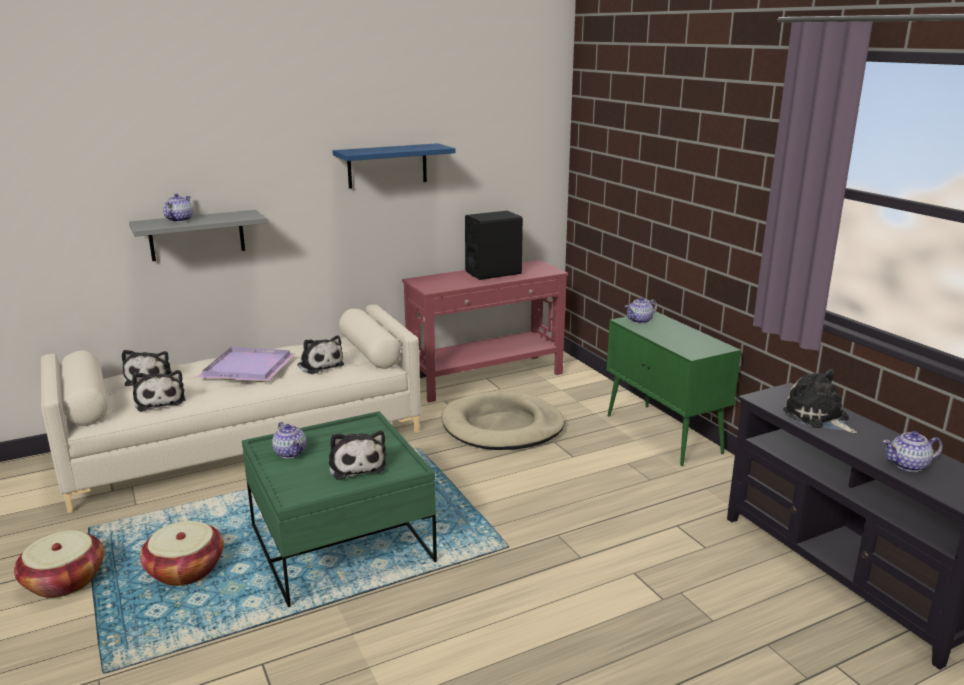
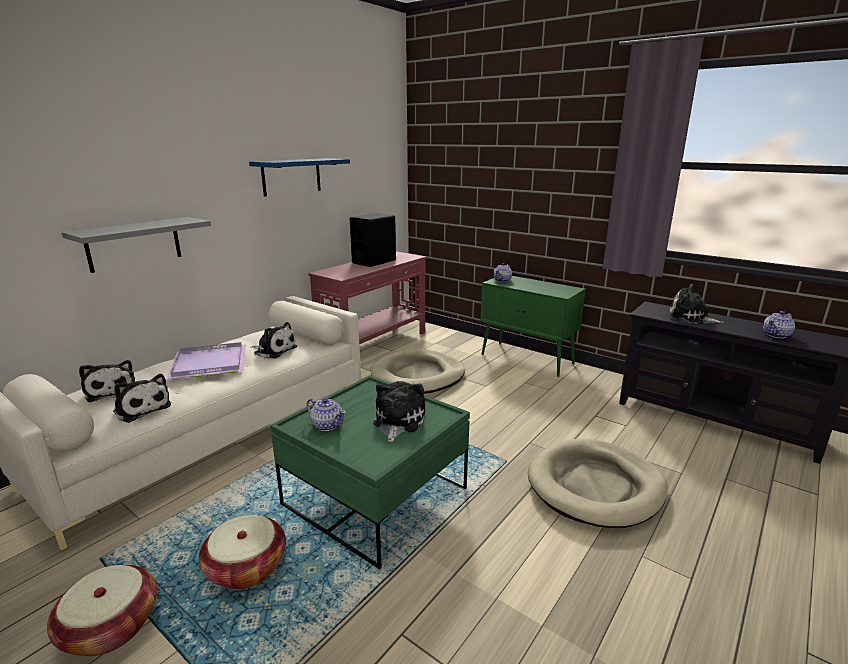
camera: 25 degrees left, 0 degrees up
(179, 220) = (120, 227): teapot -> none
(356, 465) = (397, 421): plush toy -> plush toy turned 120 degrees counterclockwise
(584, 602) = (595, 486): none -> beige dog bed

